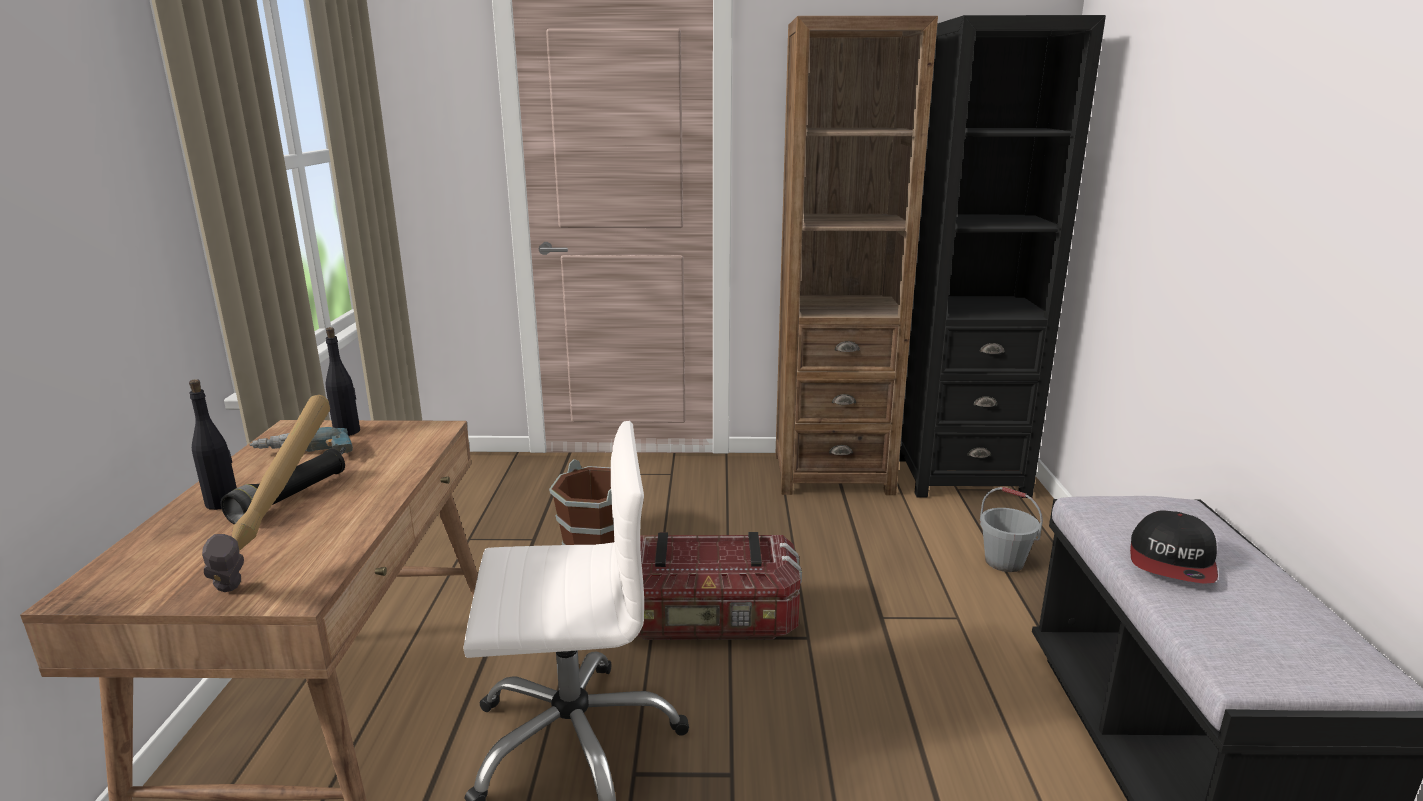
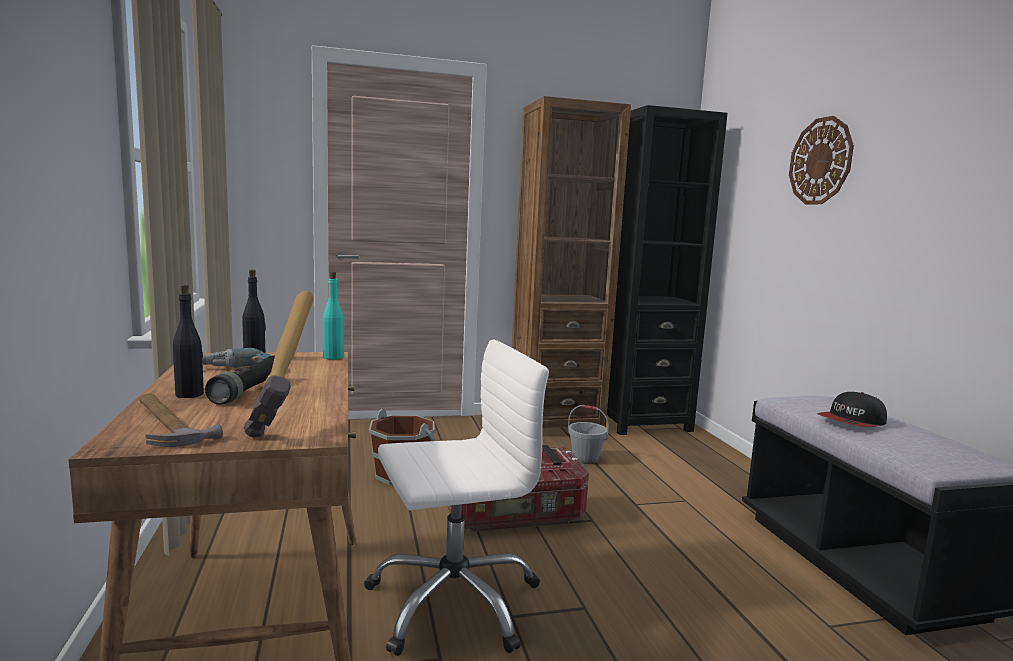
camera: 15 degrees left, 10 degrees down
(158, 557) = (166, 423): none -> hammer
(438, 432) = (333, 357): none -> turquoise bottle
(1004, 562) = (697, 467): grey bucket -> grey bucket (585, 459)
(1172, 561) = (852, 422): cap -> cap turned 45 degrees clockwise
(1224, 112) = (820, 161): none -> wall clock

